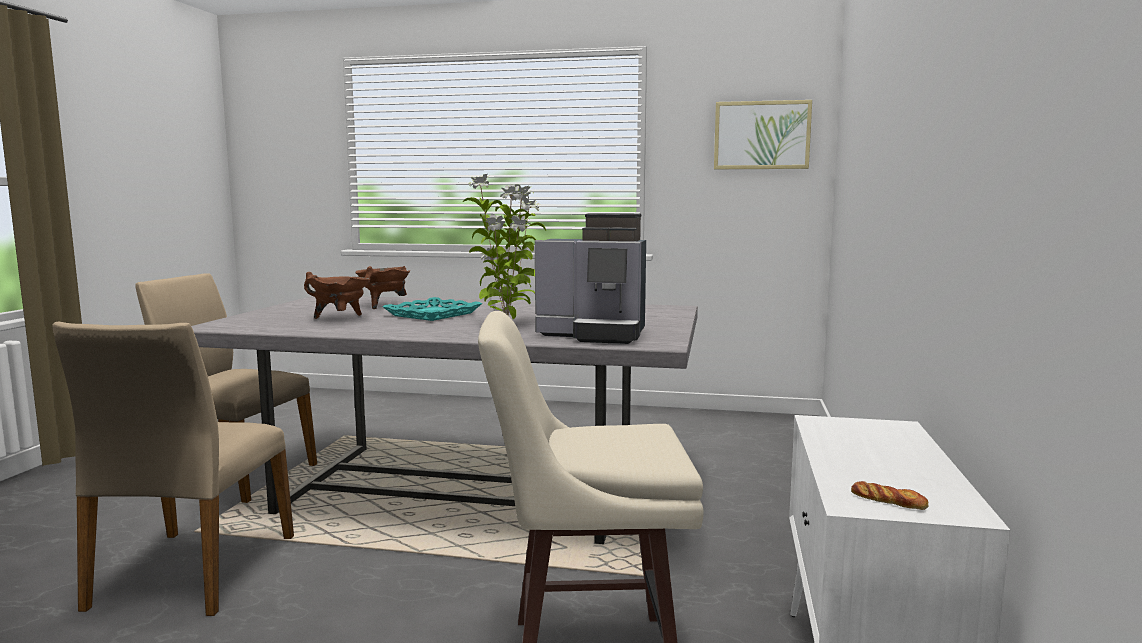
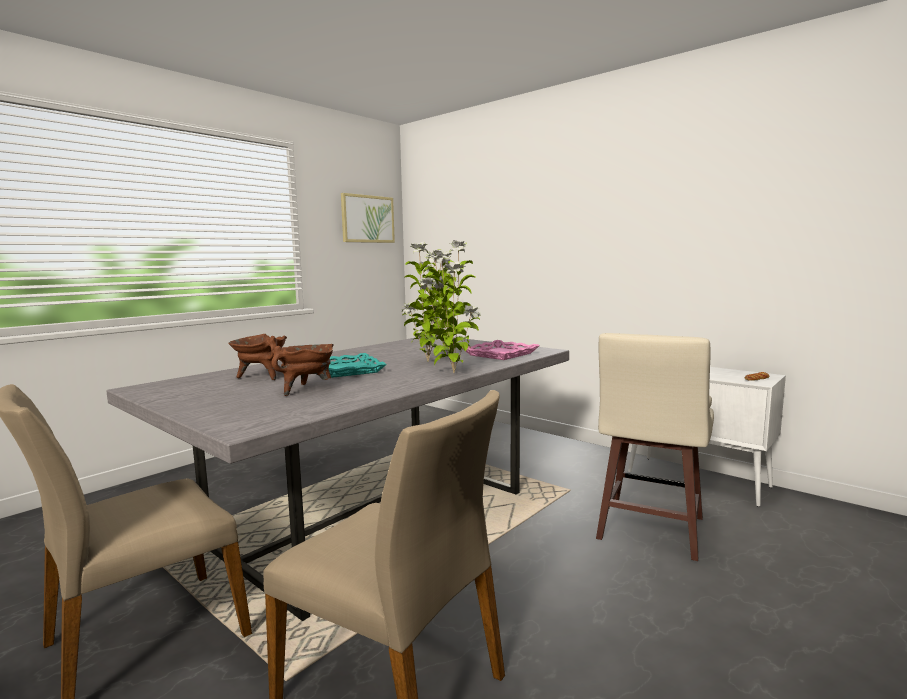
camera: 60 degrees left, 0 degrees up
(453, 335) = (451, 373): none -> potted plant
(595, 334) = (500, 354): coffee machine -> pink tray

